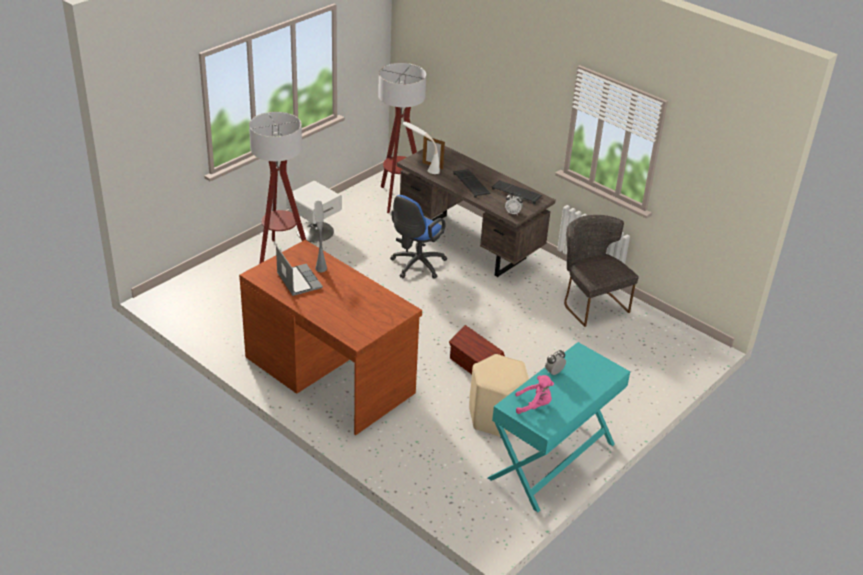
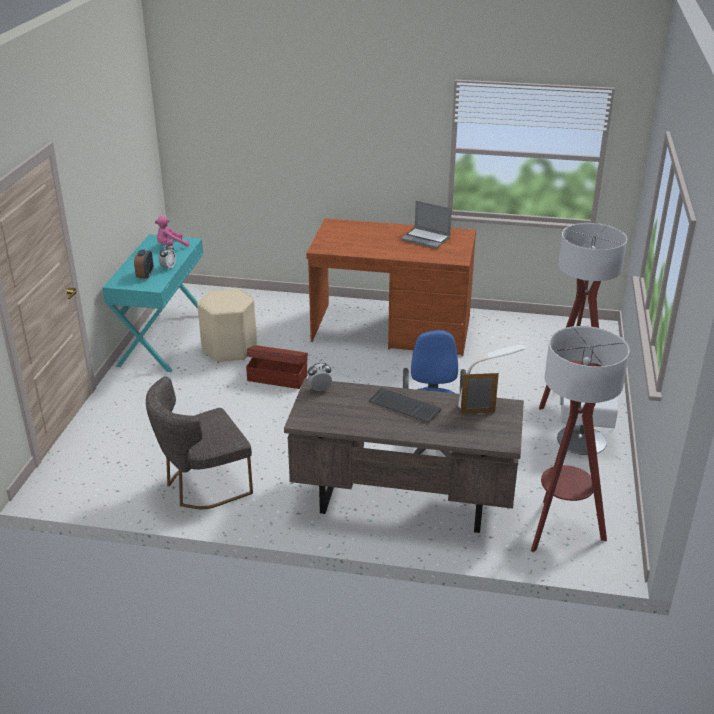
camera: 150 degrees right, 5 degrees down
(320, 258) = (435, 257): grey table lamp -> none
(517, 192) = (338, 418): keyboard -> none
(582, 371) = (145, 275): none -> alarm clock
(590, 303) = (203, 486): grey chair -> grey chair turned 120 degrees clockwise

